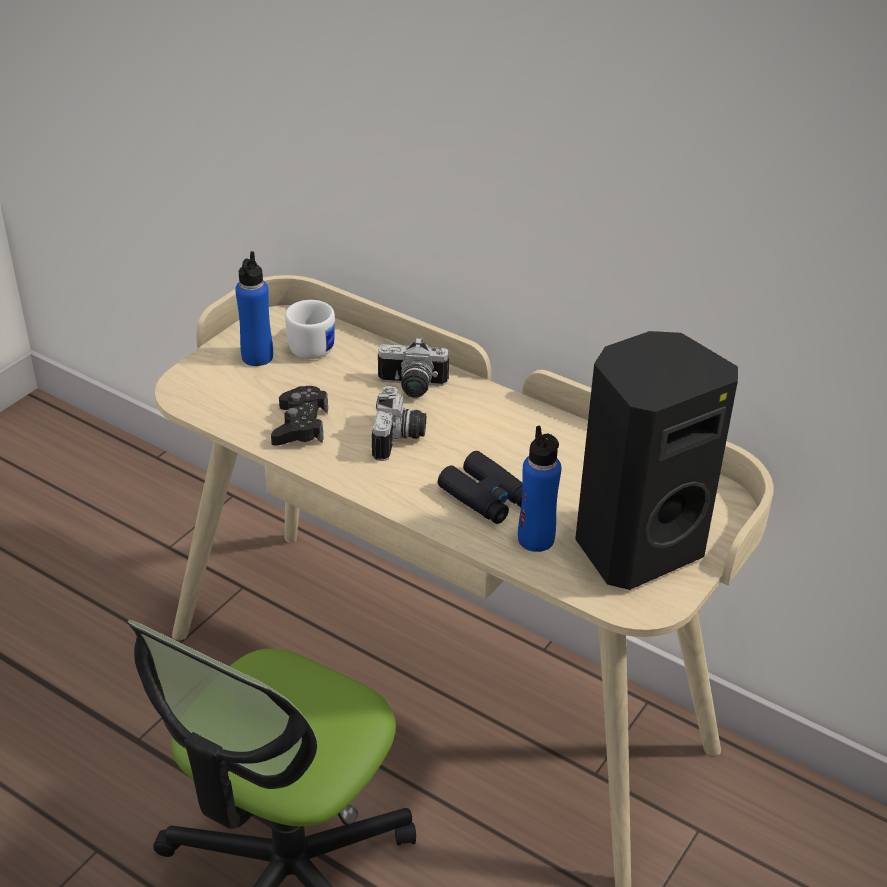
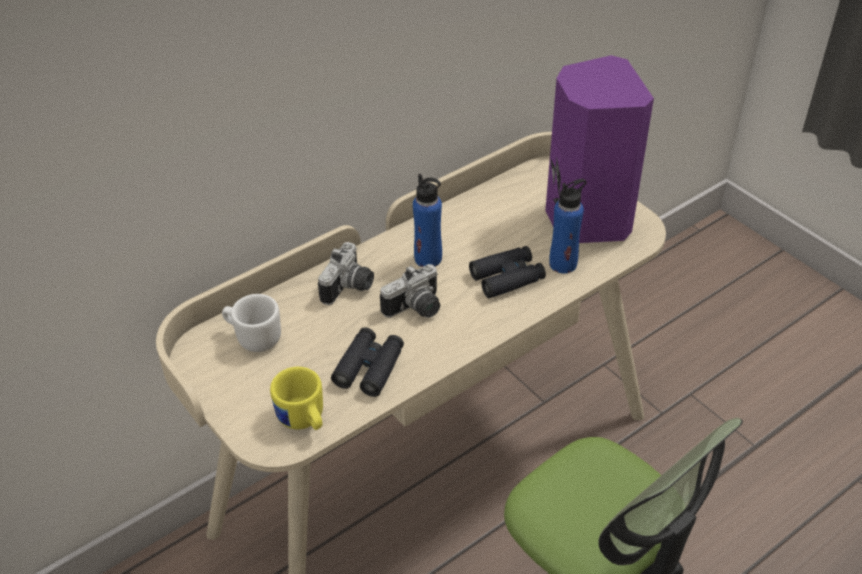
camera: 70 degrees left, 5 degrees up
(215, 401) = (303, 421): none -> yellow mug
(257, 357) = (250, 379): blue bottle -> blue bottle (428, 258)
(300, 425) = (369, 367): black game controller -> black binoculars
(400, 439) = (416, 309): camera -> camera turned 120 degrees clockwise
(635, 546) = (585, 219): black speaker -> purple speaker

